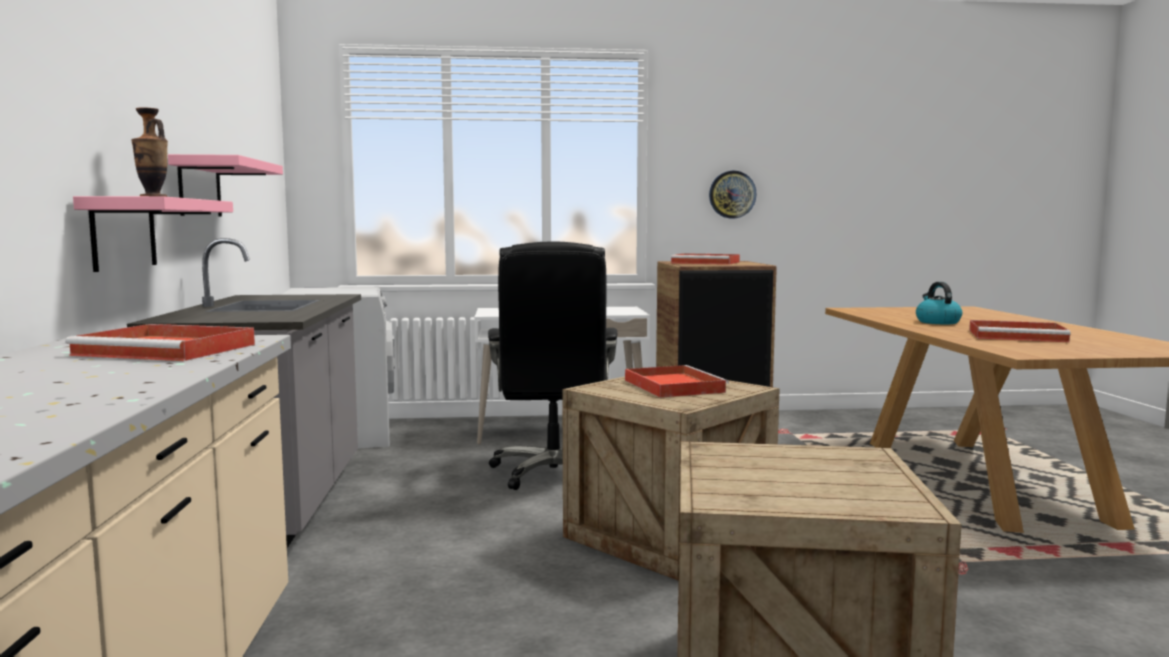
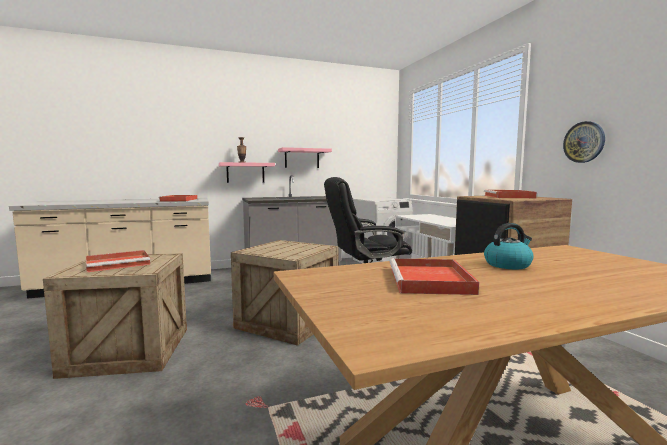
camera: 75 degrees right, 0 degrees up
(672, 386) = (292, 248): red tray -> red tray (119, 263)

